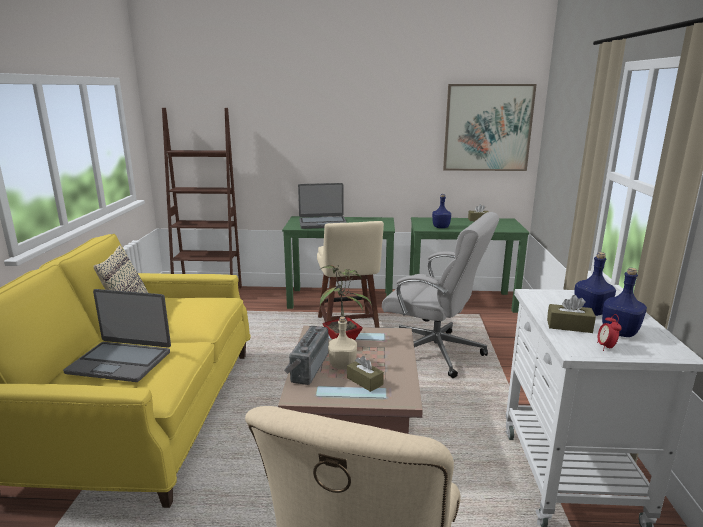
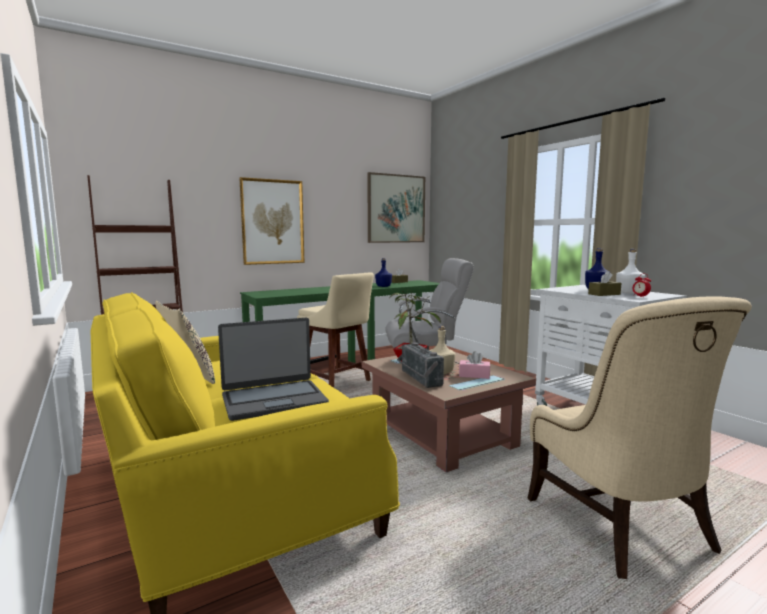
camera: 35 degrees left, 10 degrees down
(322, 223) = (283, 292): laptop -> none
(328, 146) = (272, 222): none -> picture
(364, 381) = (474, 375): brown tissue box -> pink tissue box
(619, 332) = (629, 293): blue bottle -> white bottle

